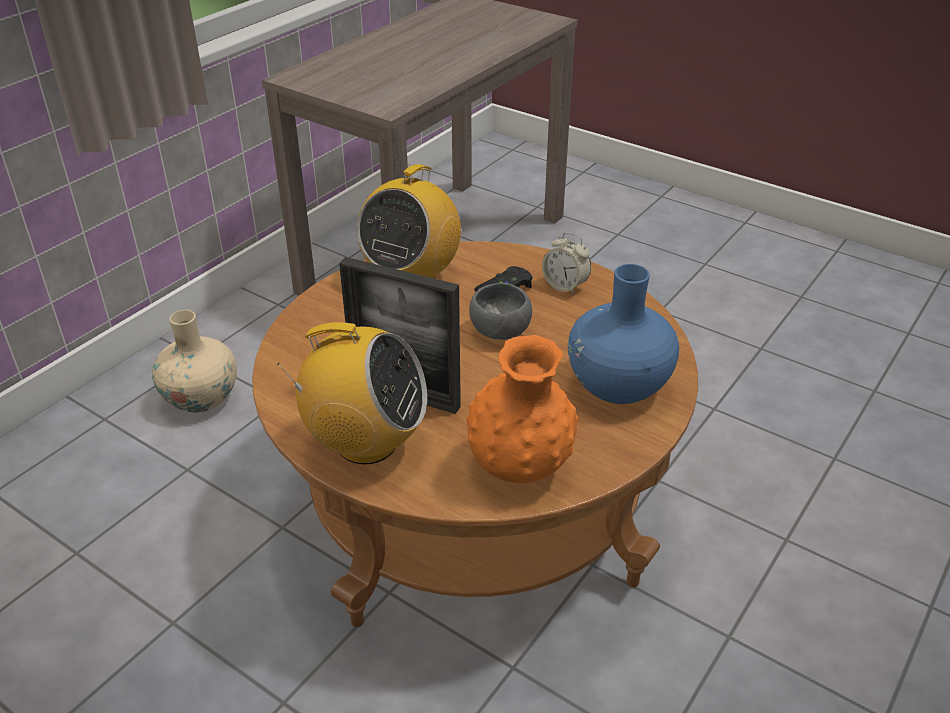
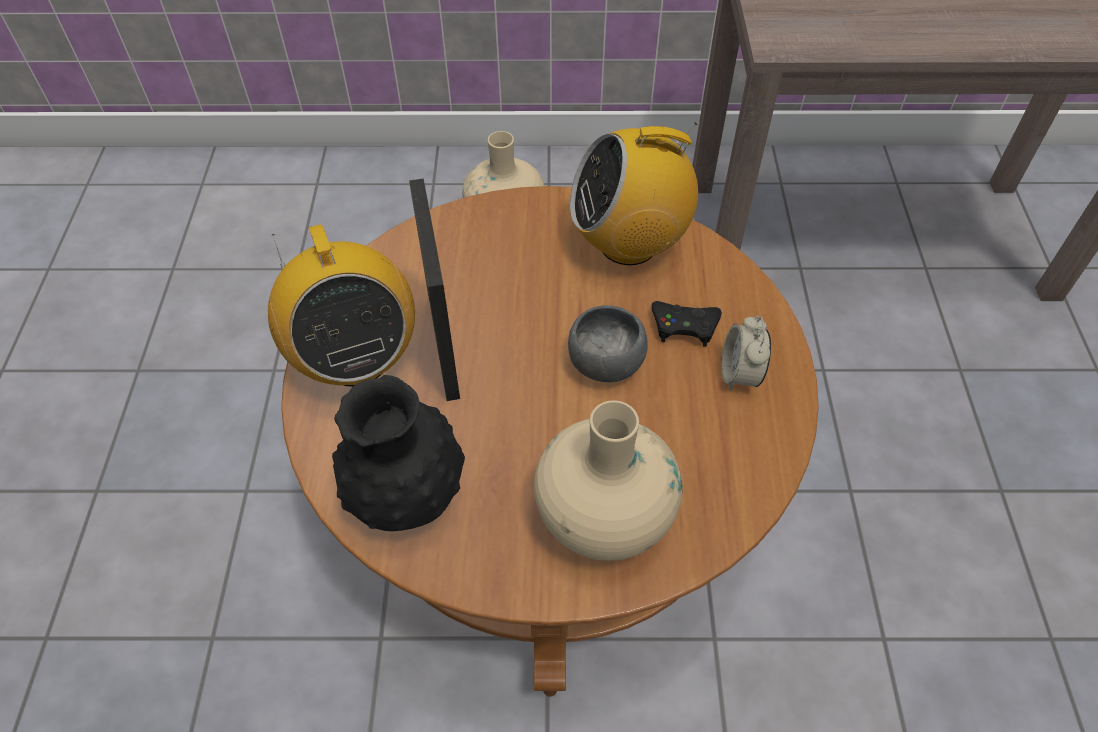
camera: 55 degrees right, 15 degrees up
(520, 467) = (406, 497): orange vase -> black vase
(618, 385) = (604, 516): blue vase -> beige vase

